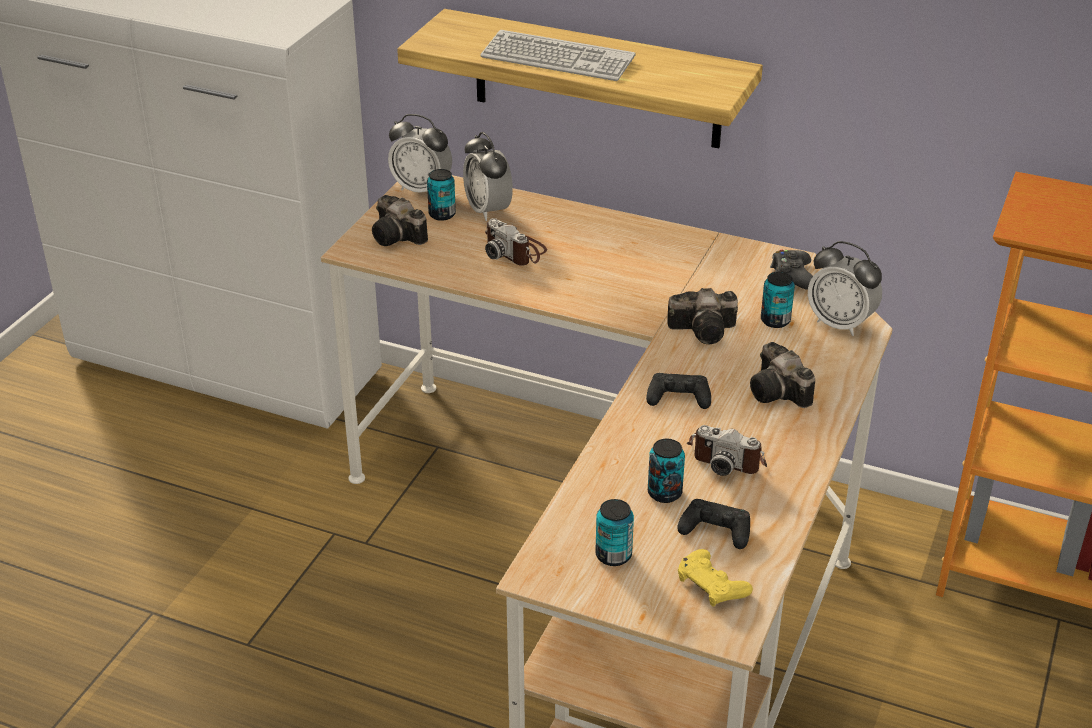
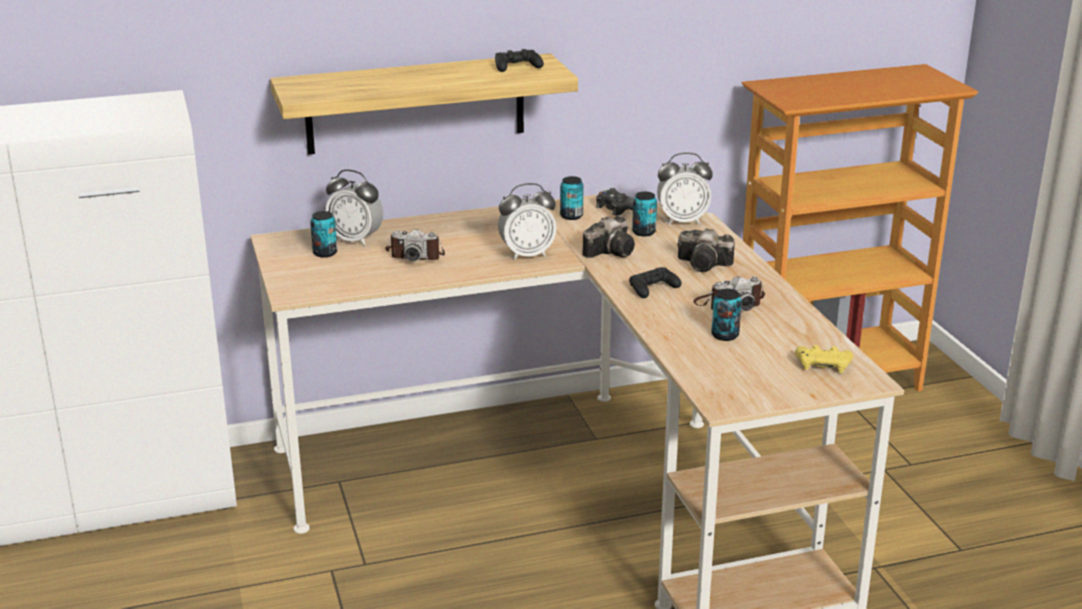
camera: 40 degrees left, 10 degrees down
(399, 237) = (315, 275): camera -> none
(421, 189) = (282, 244): alarm clock -> alarm clock (527, 254)
(557, 58) = (413, 81): keyboard -> none
(613, 555) = (748, 376): can -> can (571, 216)
(715, 530) = (782, 340): black game controller -> black game controller (517, 67)

